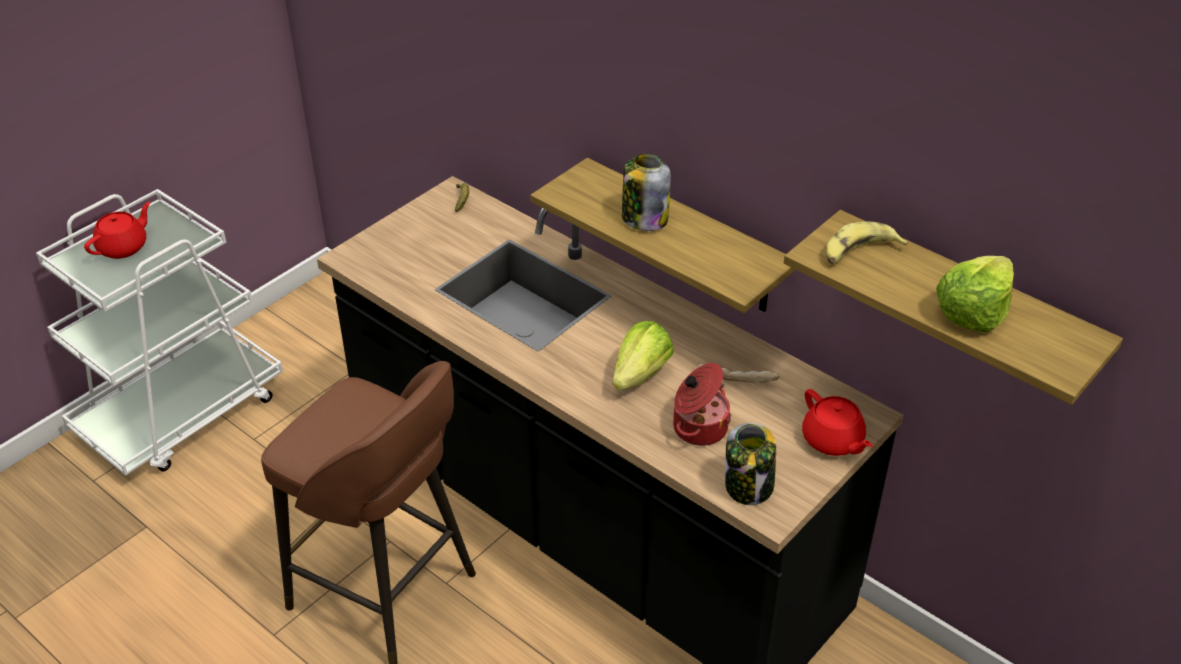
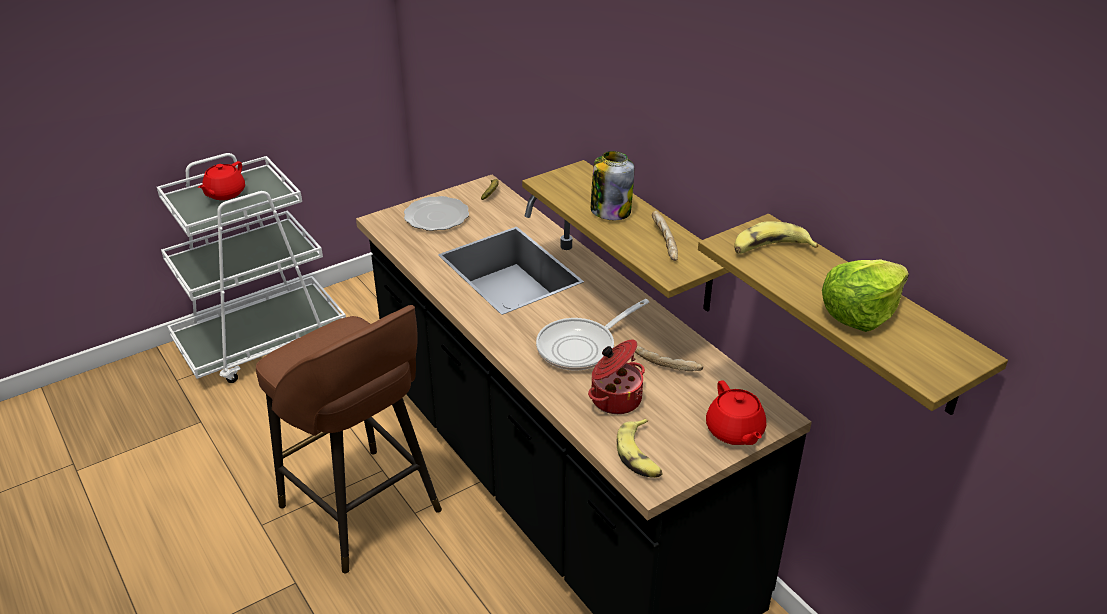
camera: 15 degrees right, 5 degrees down
(124, 247) = (224, 194): red teapot -> red teapot turned 150 degrees clockwise
(413, 241) = (437, 216): none -> plate
(640, 374) = (581, 347): lettuce -> frying pan
(716, 248) = (663, 242): none -> bread
(749, 486) = (640, 455): jar -> banana

